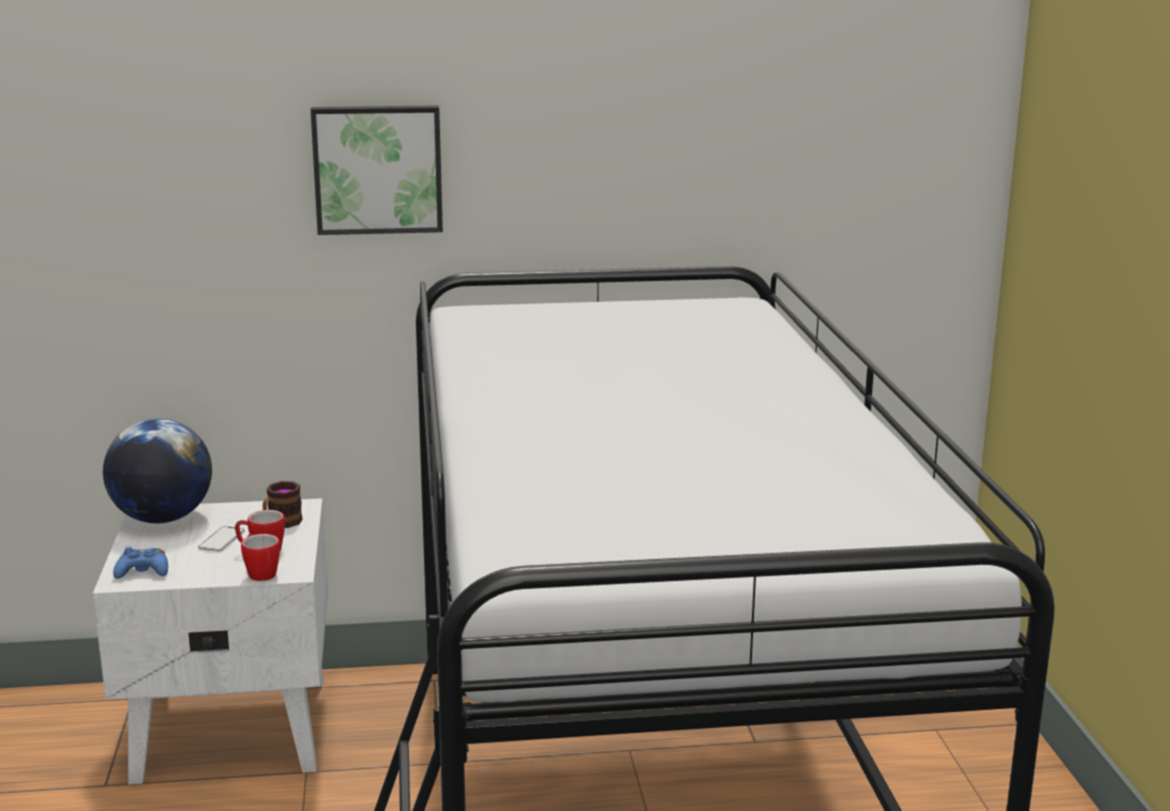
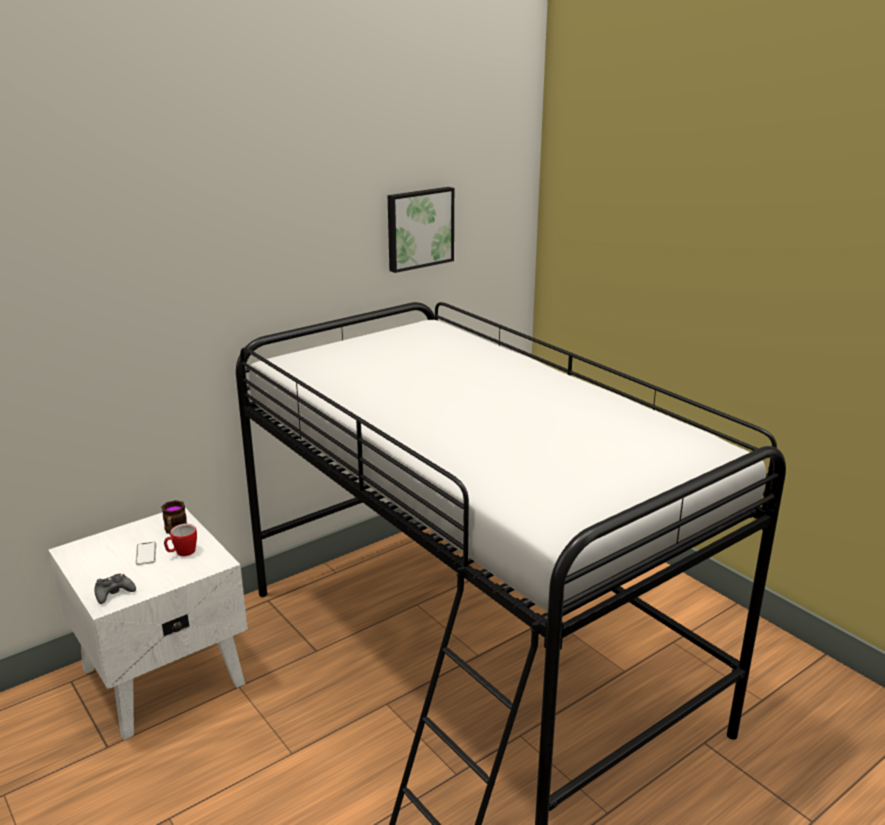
camera: 30 degrees left, 5 degrees up
(143, 571) = (114, 593): blue game controller -> black game controller
(163, 519) = (85, 551): globe -> none
(260, 573) = (198, 569): mug -> none
(378, 169) = (199, 275): picture -> picture (419, 228)

